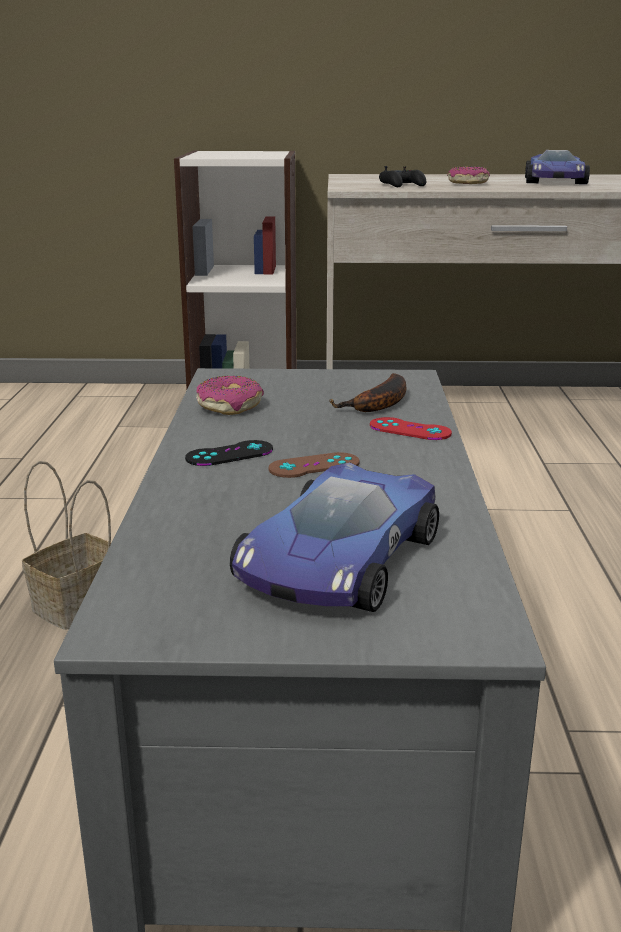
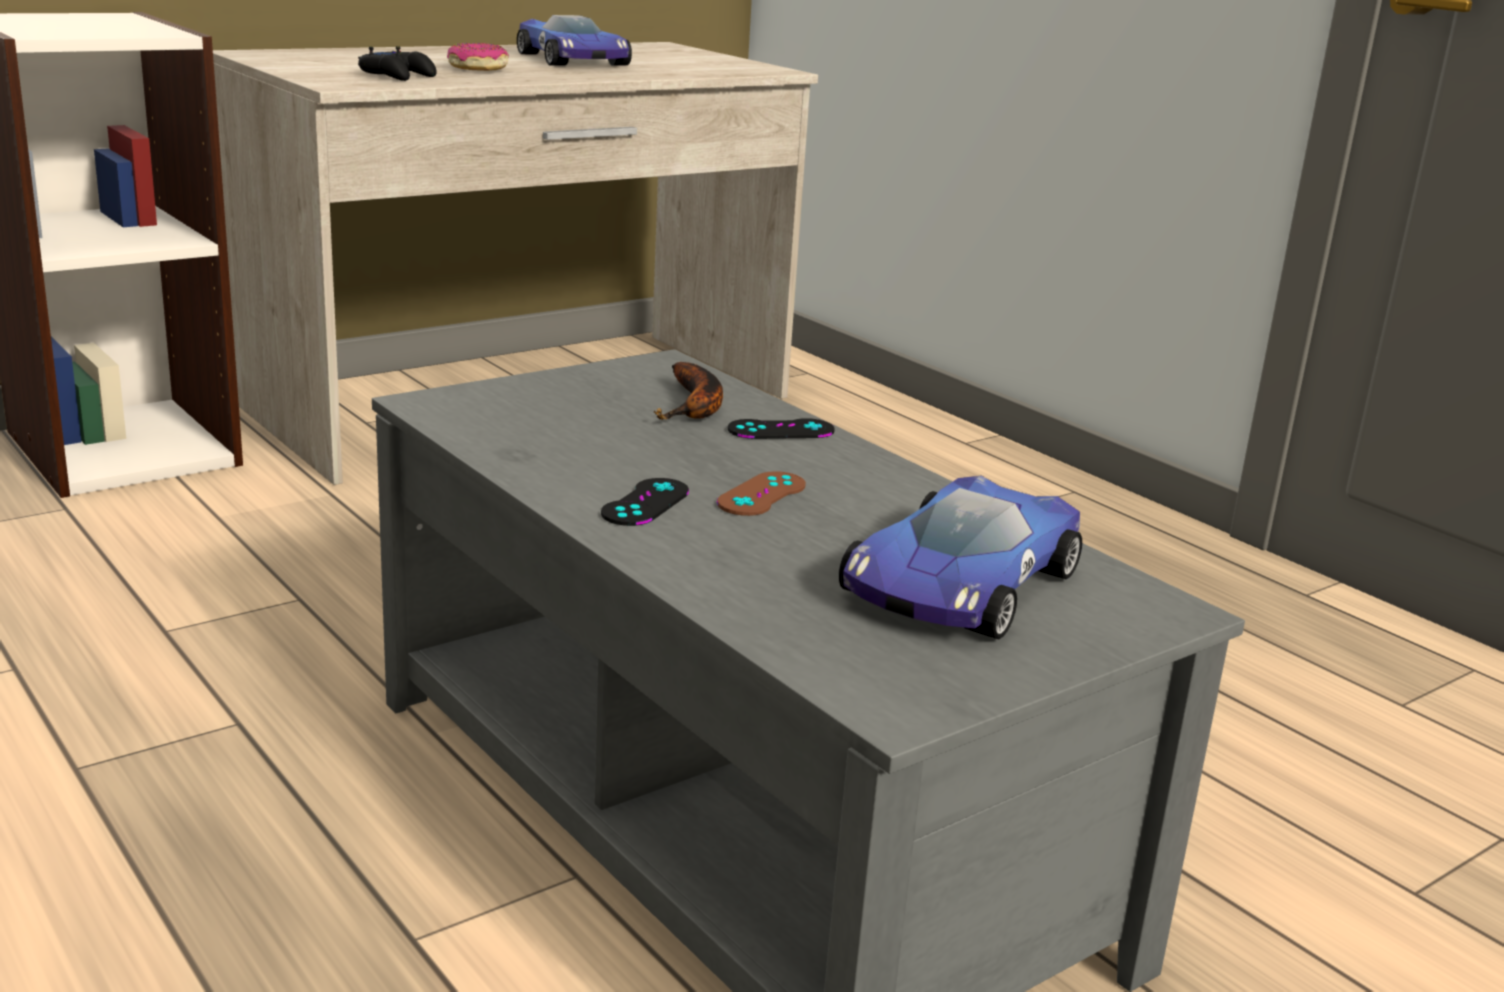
camera: 40 degrees left, 0 degrees up
(79, 603) = (257, 810): basket -> none
(230, 406) = (526, 442): donut -> none
(337, 560) = (958, 584): toy car -> toy car turned 45 degrees clockwise
(410, 429) = (781, 430): red game controller -> black game controller

